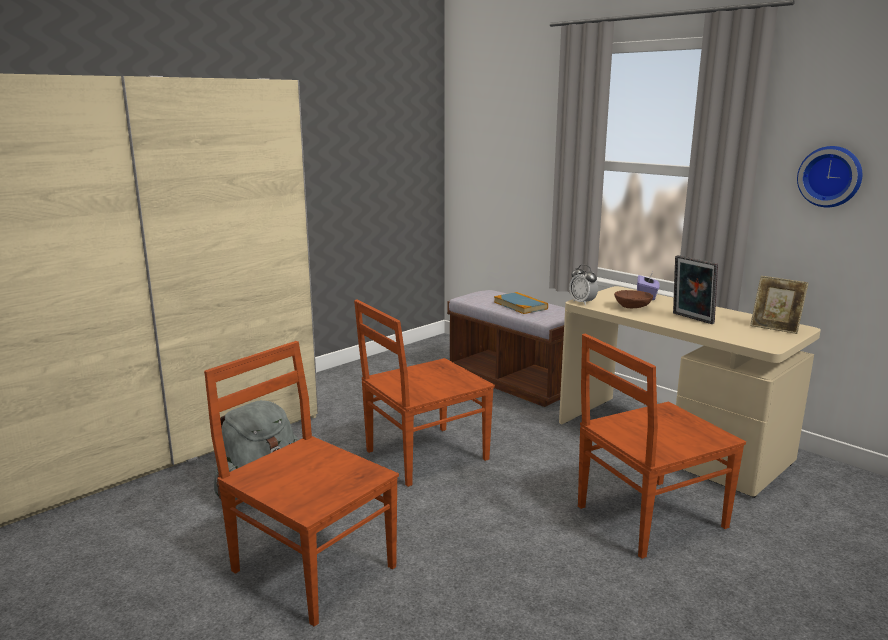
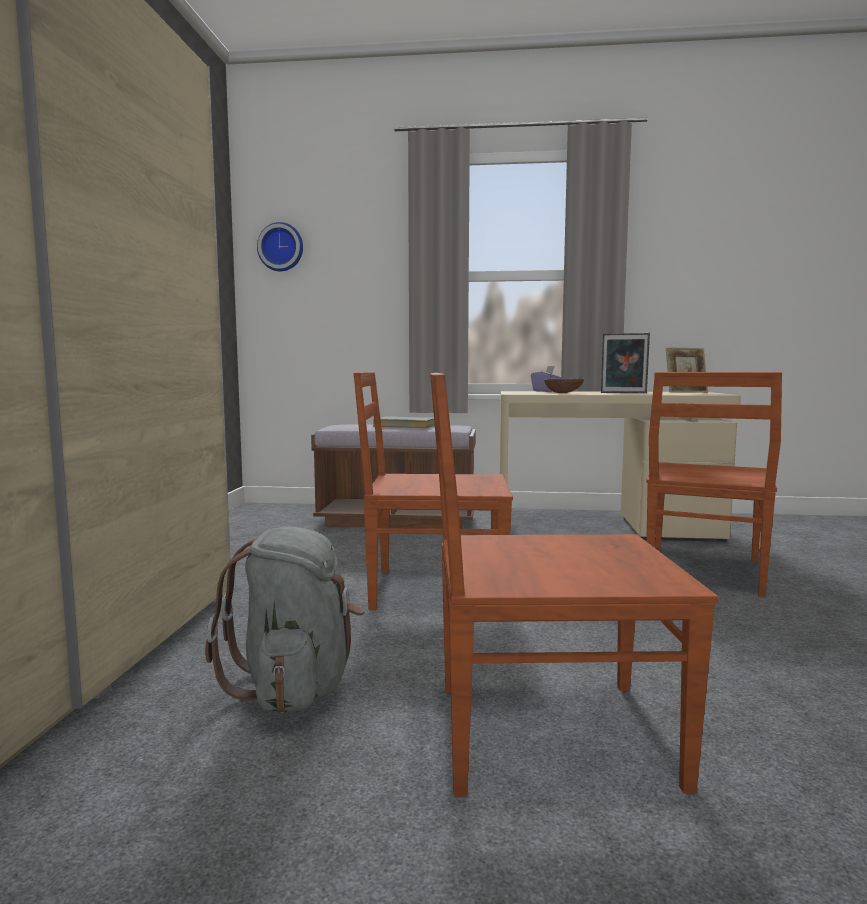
camera: 40 degrees left, 10 degrees down
(424, 456) = (434, 590): brown chair -> brown chair turned 75 degrees clockwise
(582, 302) = (517, 393): alarm clock -> none
(830, 176) = (681, 268): wall clock -> wall clock (281, 247)

